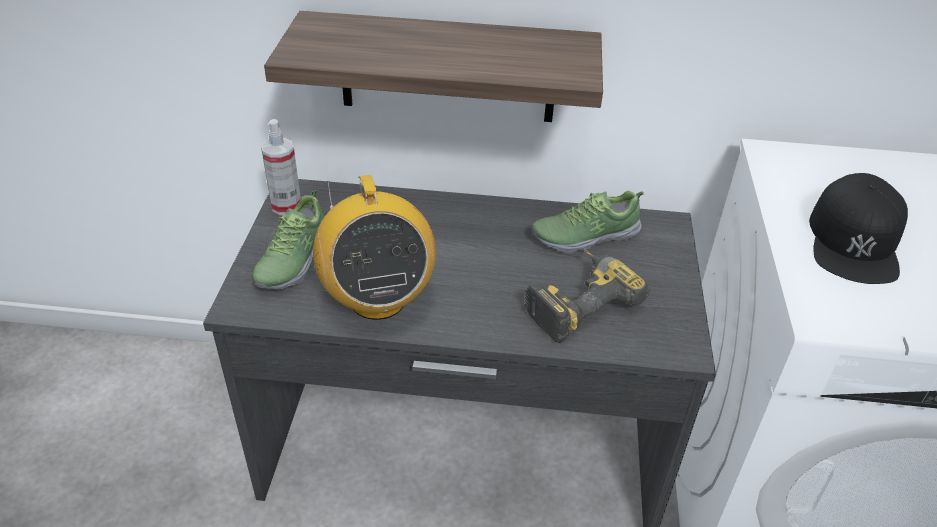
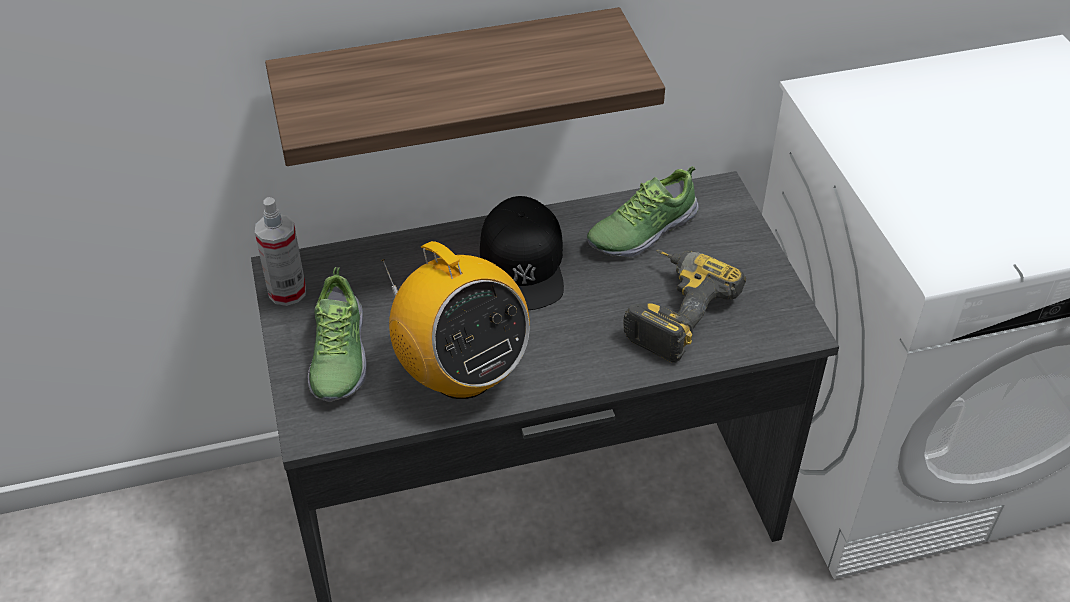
camera: 20 degrees left, 5 degrees up
(854, 241) = (935, 174): black cap -> black cap (523, 264)

